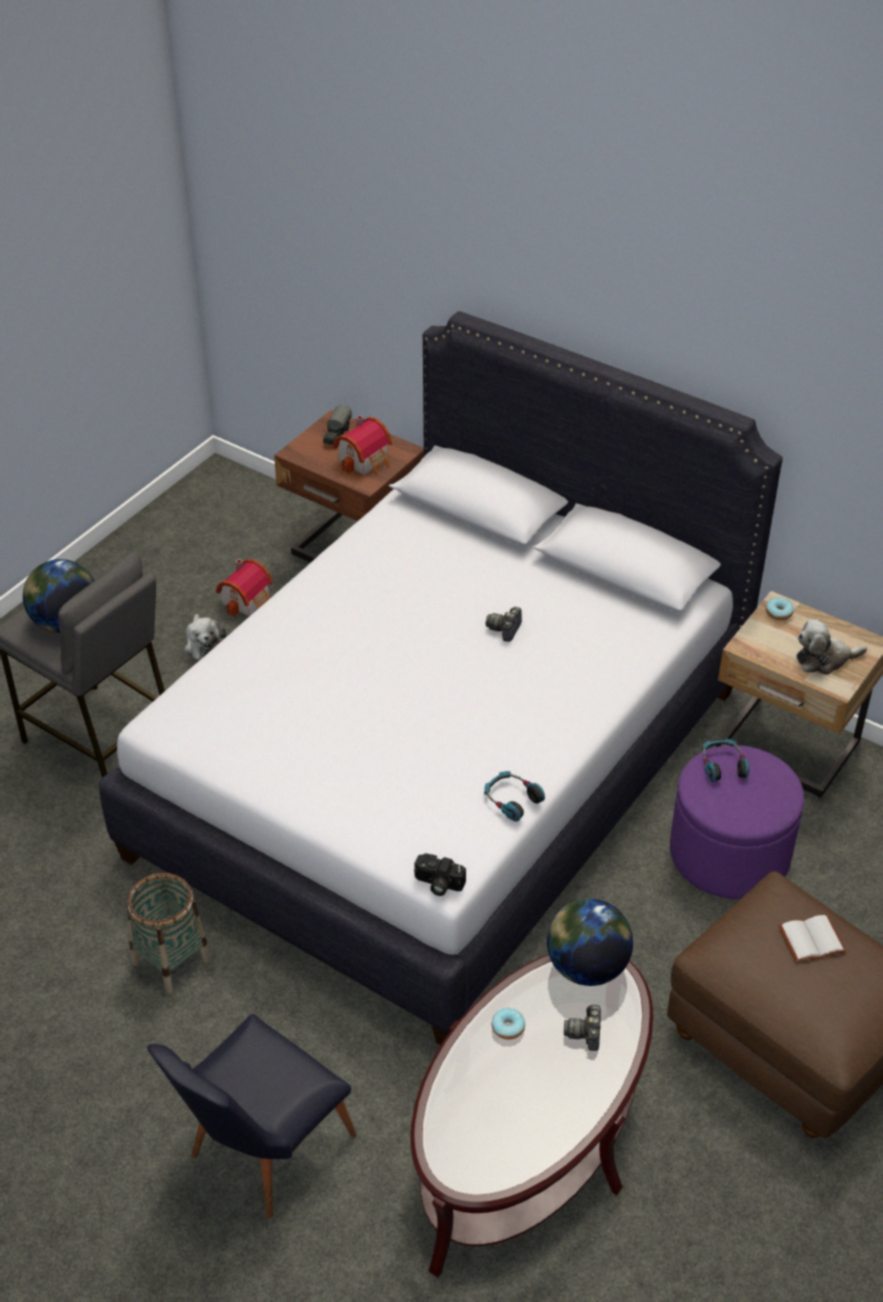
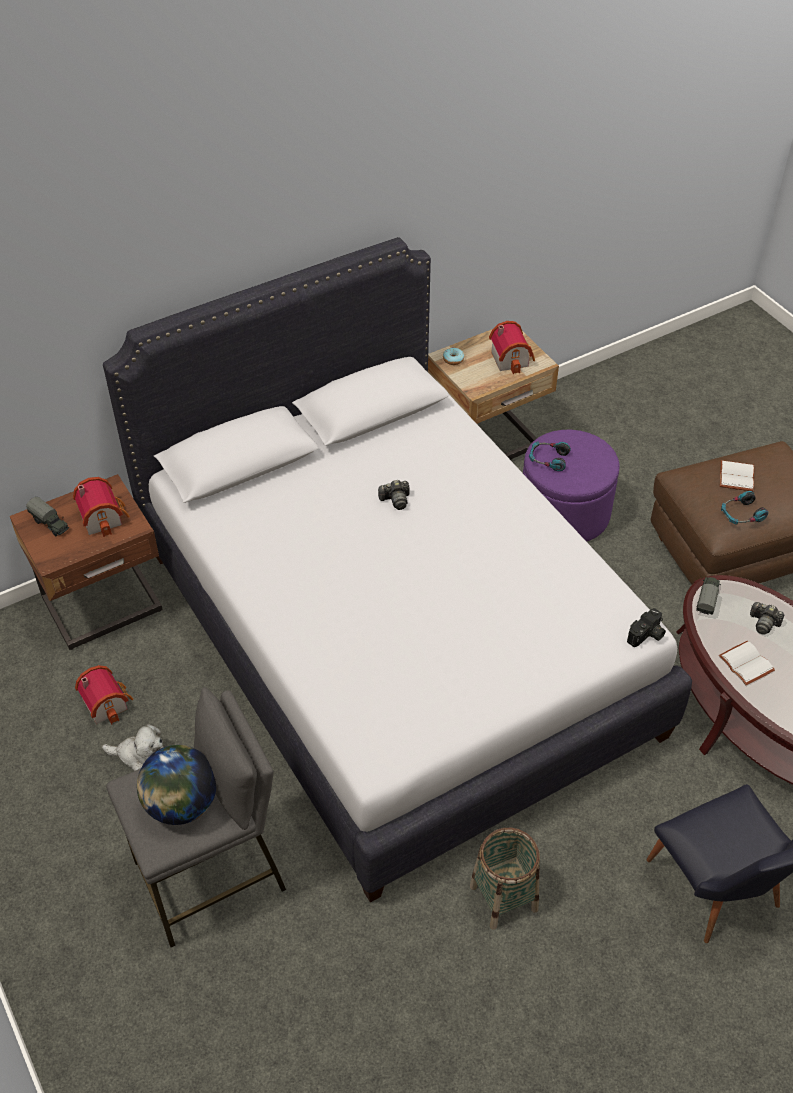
camera: 65 degrees left, 5 degrees up
(505, 629) = (395, 500): camera -> camera turned 60 degrees counterclockwise
(508, 1027) = (744, 664): donut -> white book
(512, 800) = (581, 563): headphones -> headphones (741, 514)
(586, 967) = (707, 600): globe -> toy truck
(824, 659) = (512, 358): plush toy -> toy house

